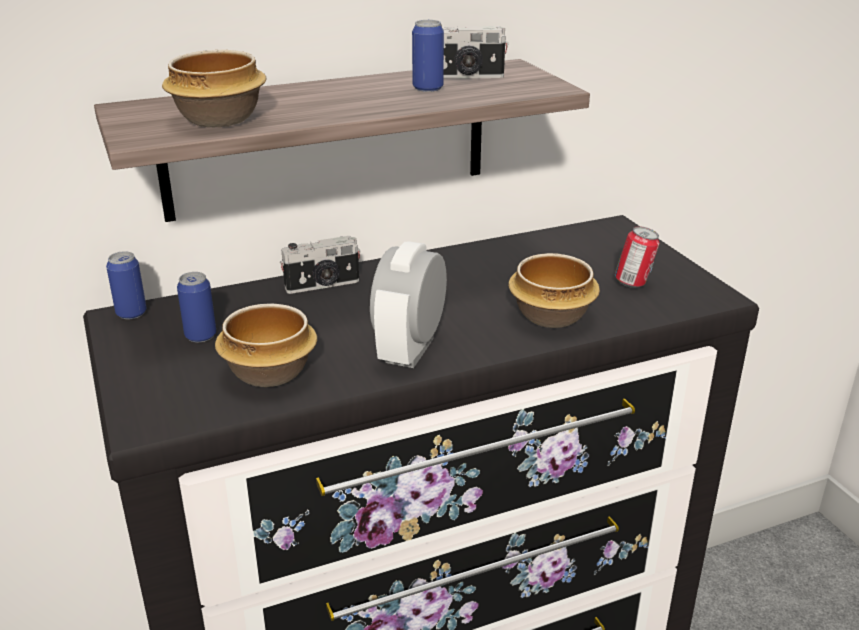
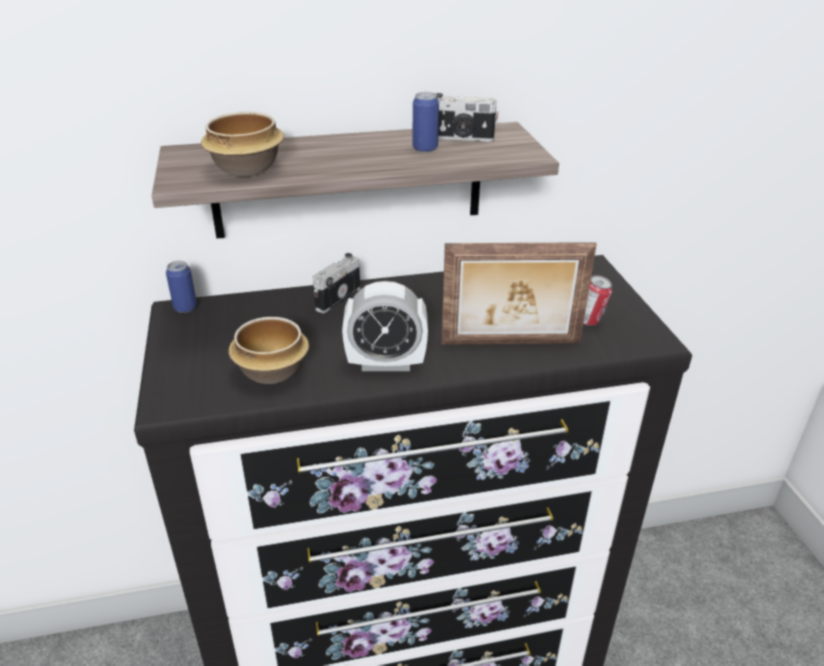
camera: 10 degrees right, 5 degrees up
(200, 336) = (230, 333): can -> none
(323, 285) = (336, 298): camera -> camera turned 135 degrees clockwise
(410, 350) = (386, 363): alarm clock -> alarm clock turned 120 degrees counterclockwise
(552, 315) = (511, 344): bowl -> picture frame

